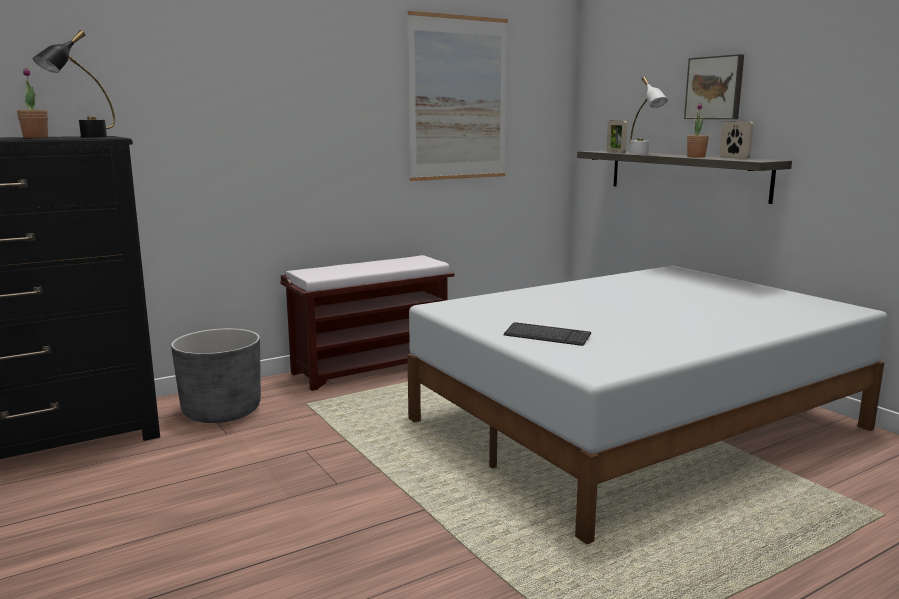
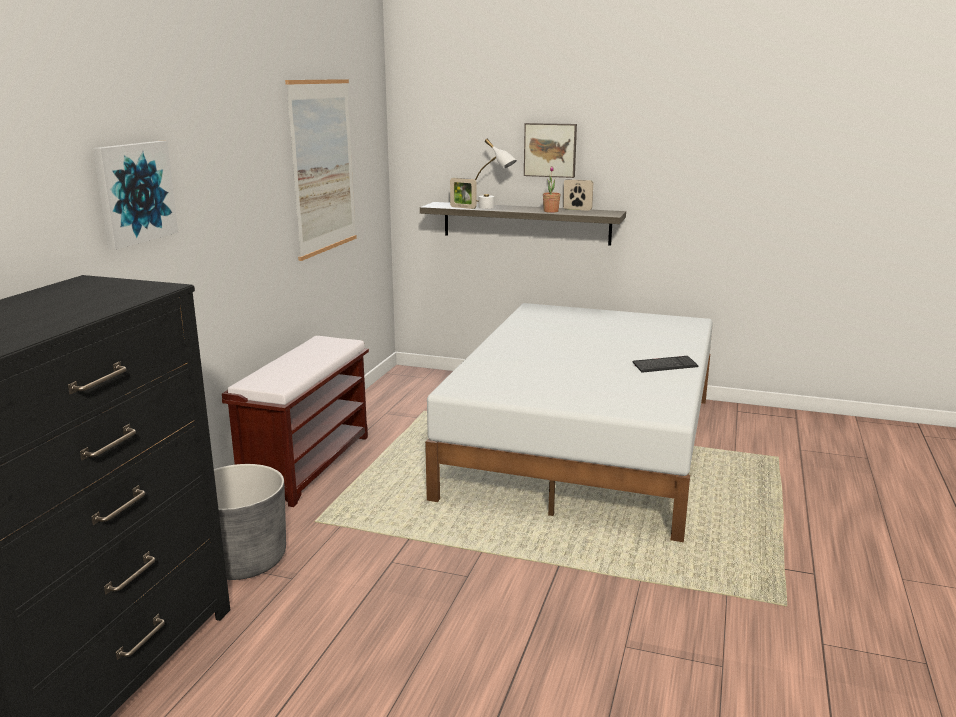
camera: 40 degrees left, 5 degrees up
(35, 137) = (60, 302): potted plant -> none
(83, 137) = (115, 290): black table lamp -> none
(192, 84) = (134, 193): none -> picture
(547, 336) = (586, 395): keyboard -> keyboard (665, 366)

